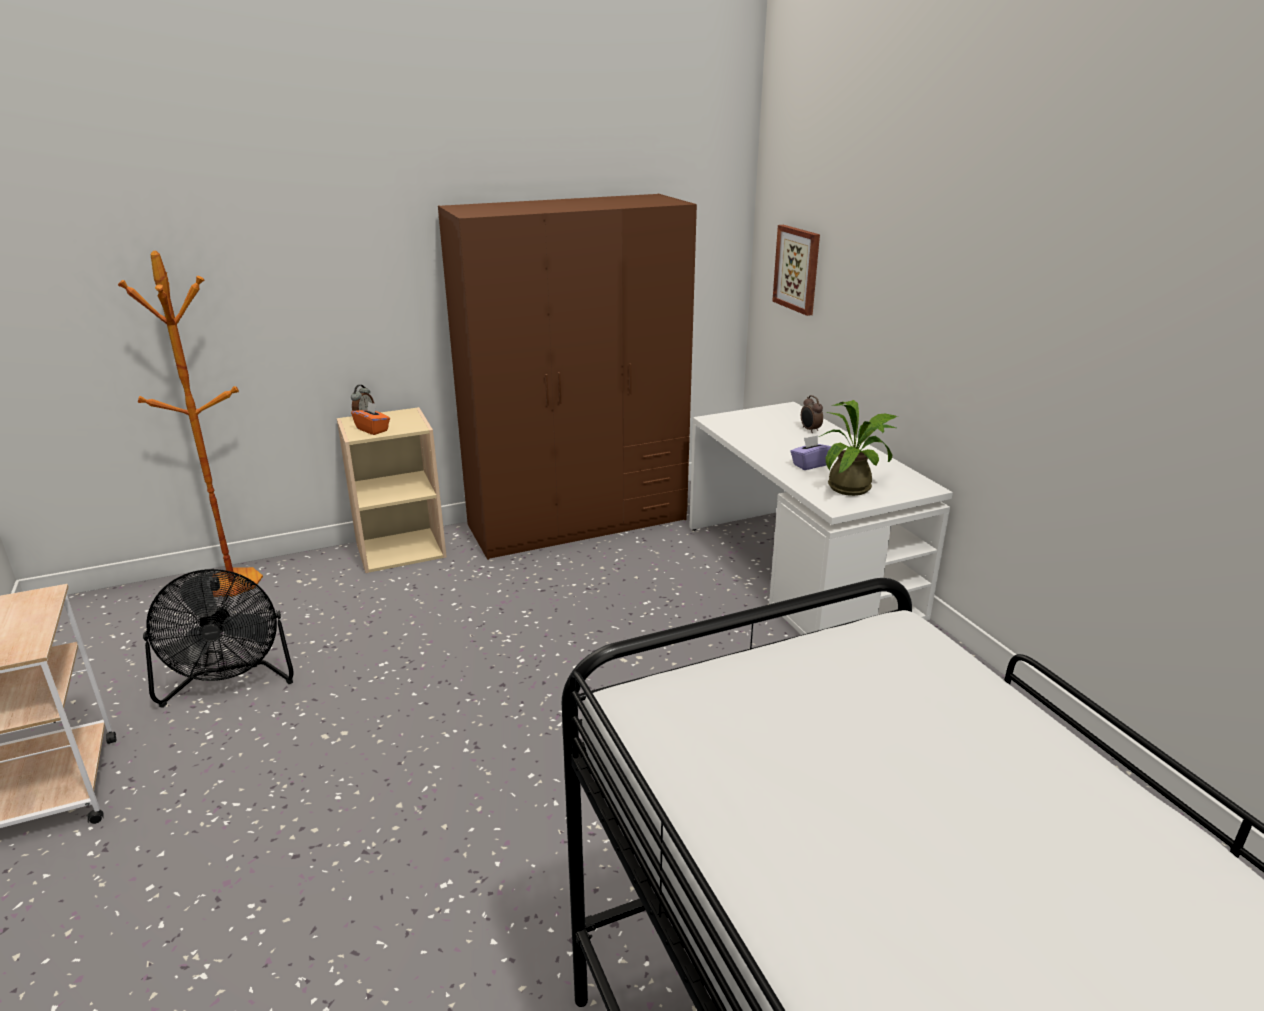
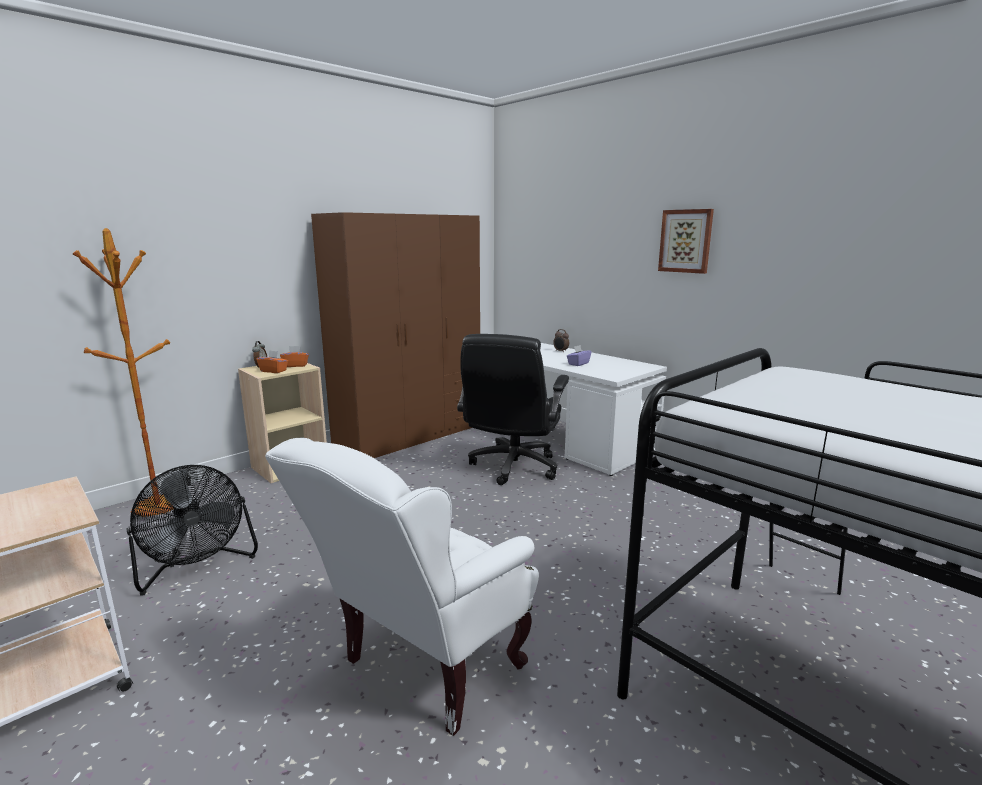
camera: 20 degrees left, 10 degrees down
(371, 896) = (418, 675): none -> white armchair
(406, 421) = (295, 365): none -> orange tissue box
(680, 608) = (512, 468): none -> black office chair
(797, 269) = (532, 260): picture -> picture (685, 241)
(854, 487) = (613, 369): potted plant -> none

